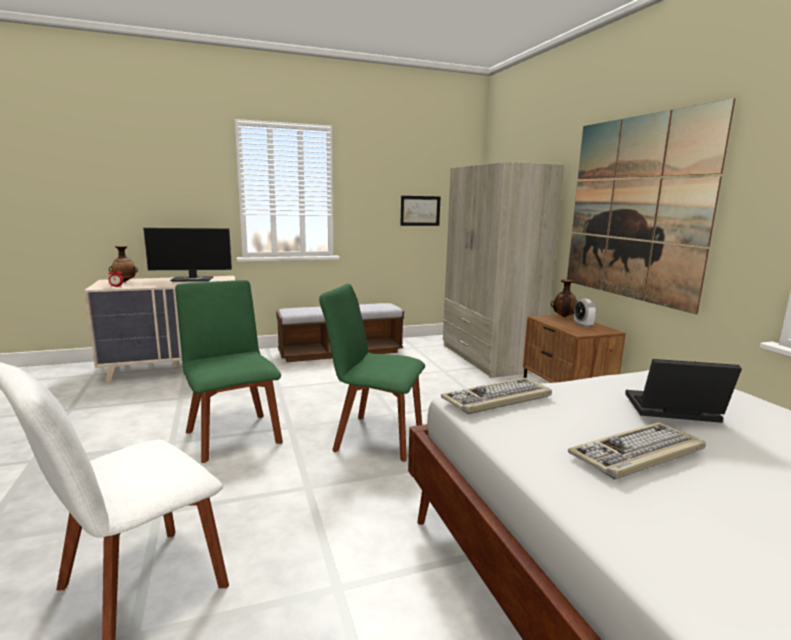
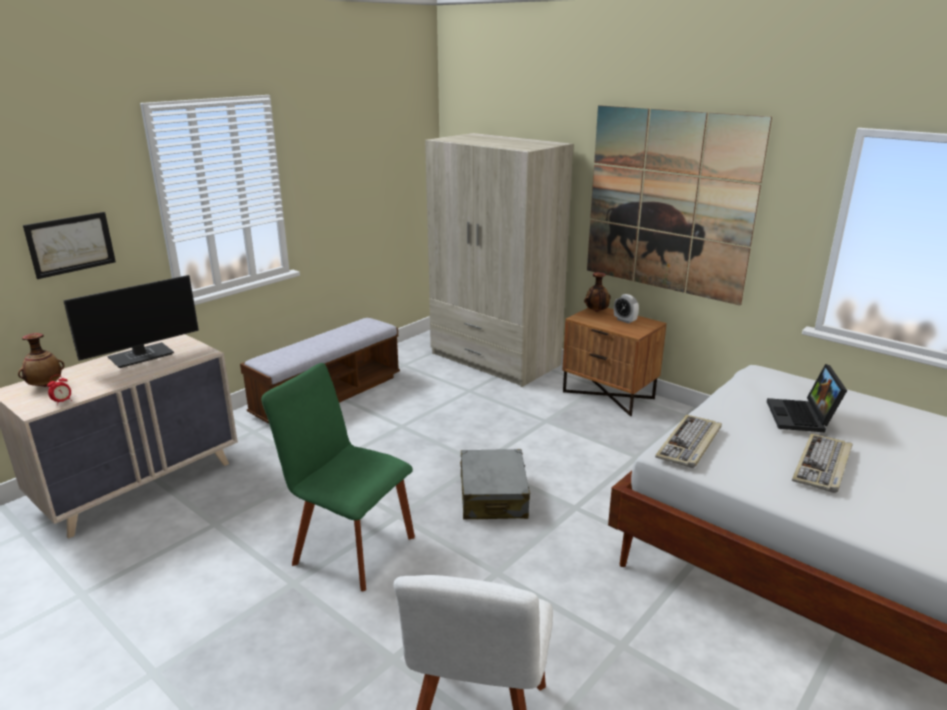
camera: 30 degrees left, 10 degrees up
(374, 437) = (493, 496): green chair -> grey suitcase
(420, 210) = (379, 191): picture -> picture (71, 244)
(671, 411) = (802, 417): laptop -> laptop turned 60 degrees counterclockwise

